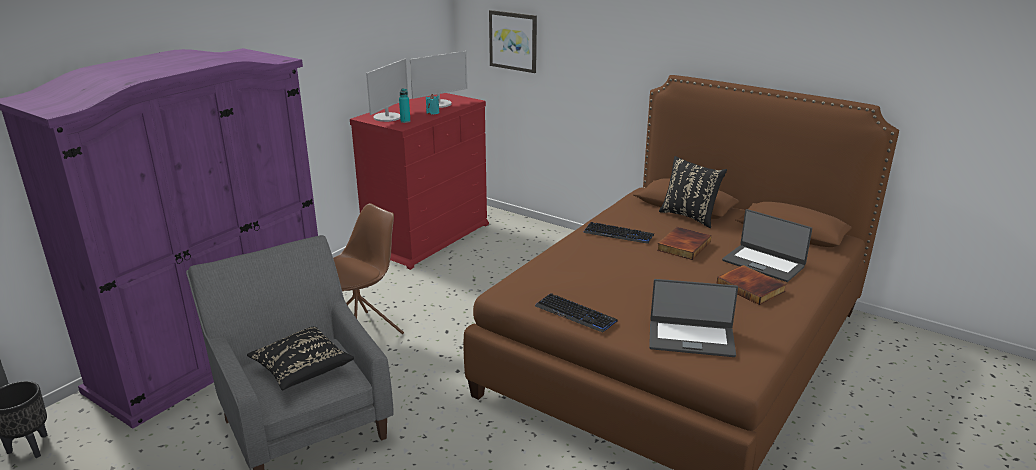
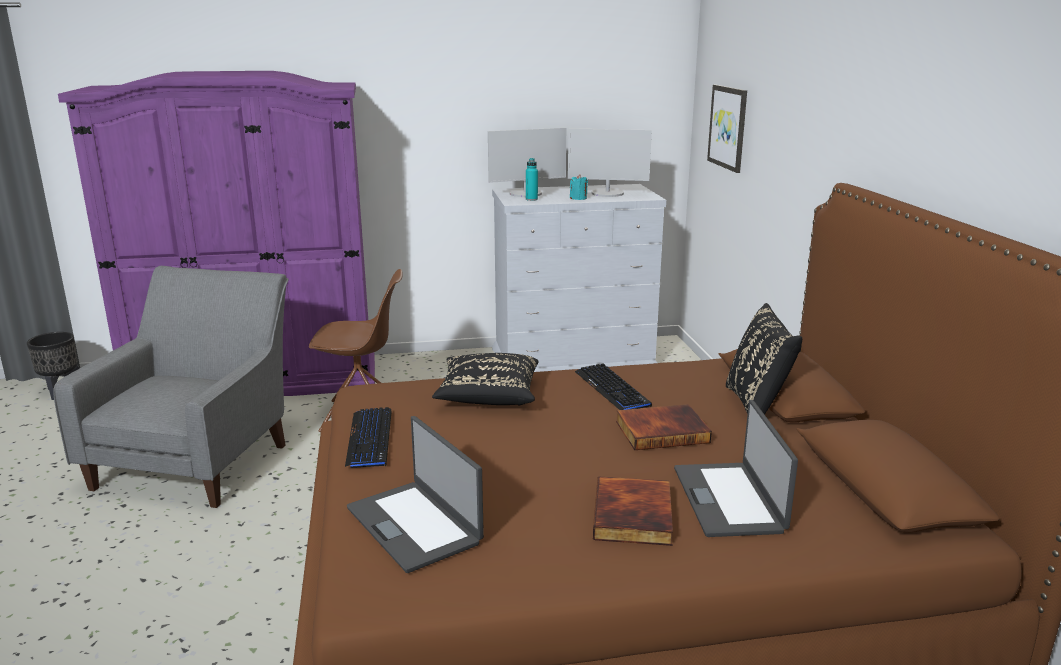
camera: 45 degrees right, 5 degrees down
(302, 370) = (165, 394): black pillow -> black pillow (488, 396)
(427, 237) = (573, 359): red dresser -> white dresser

